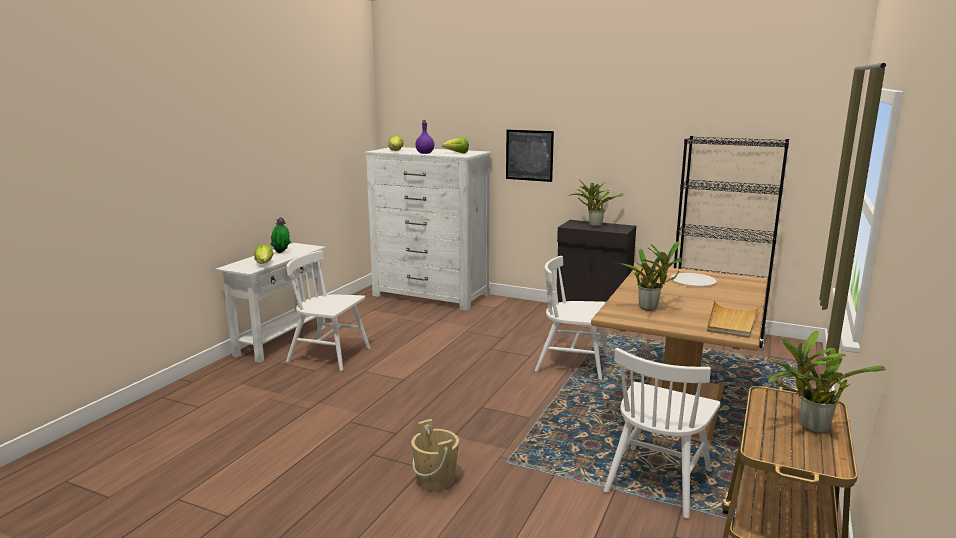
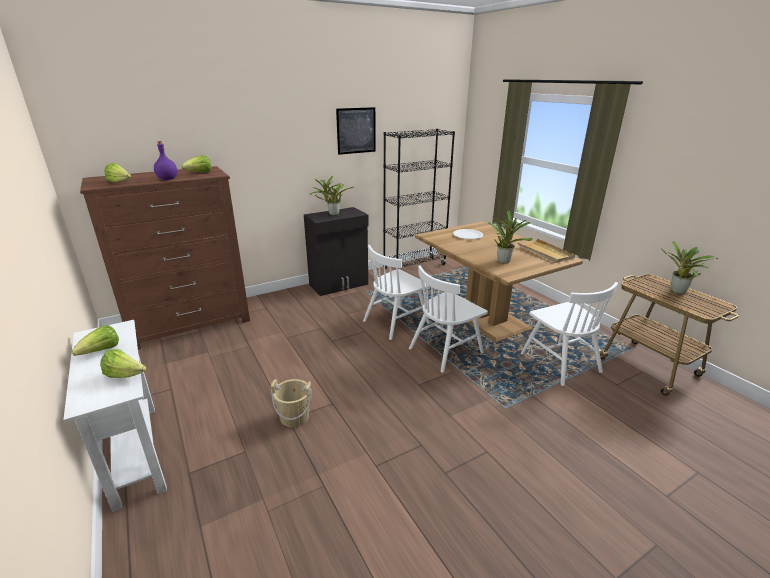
camera: 55 degrees left, 10 degrees up
(281, 253) = (101, 351): potted plant -> lettuce
(329, 355) = (224, 429): white chair -> white chair (446, 350)
(431, 295) = (190, 323): white dresser -> brown dresser
(436, 480) = (507, 452): beige bucket -> beige bucket (294, 417)
(529, 155) = (257, 164): picture -> picture (356, 130)

